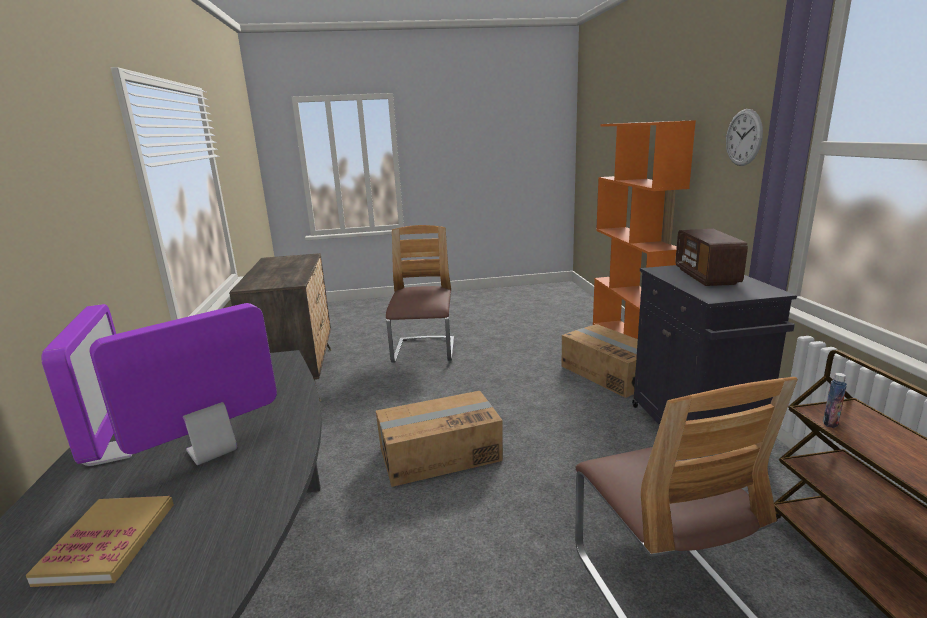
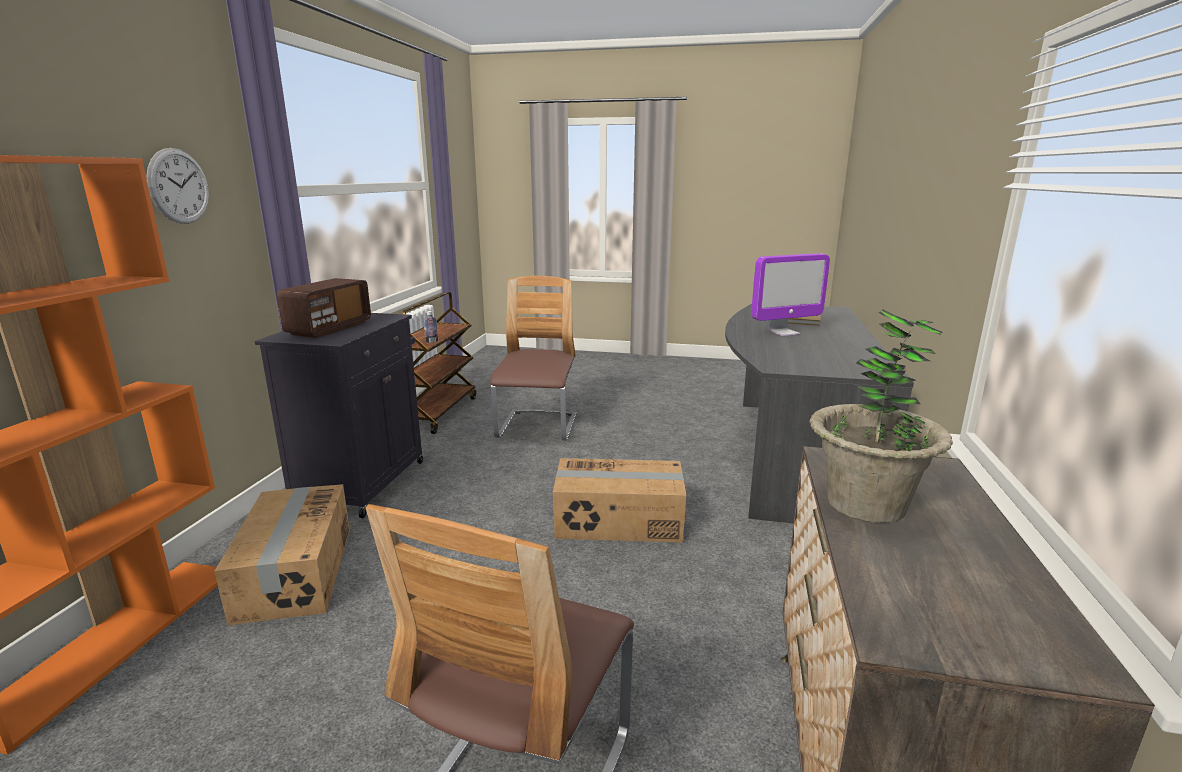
camera: 160 degrees left, 0 degrees up
(111, 453) = (846, 338): monitor -> none
(293, 272) = (866, 504): none -> potted plant

